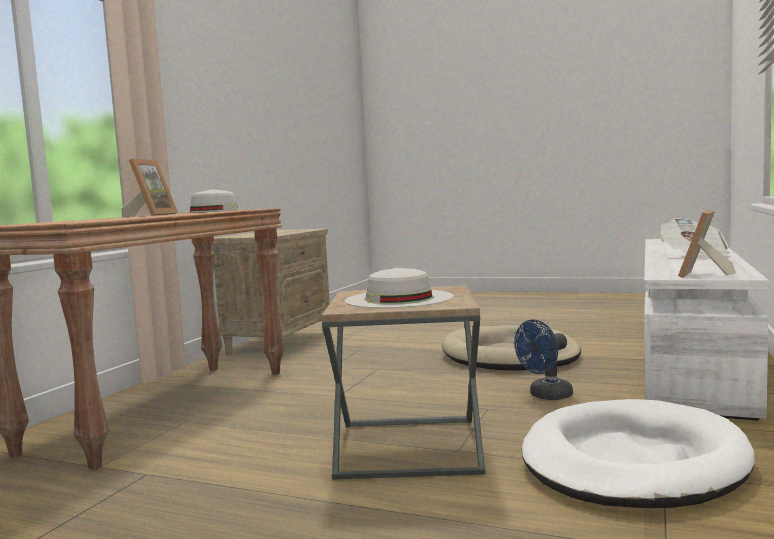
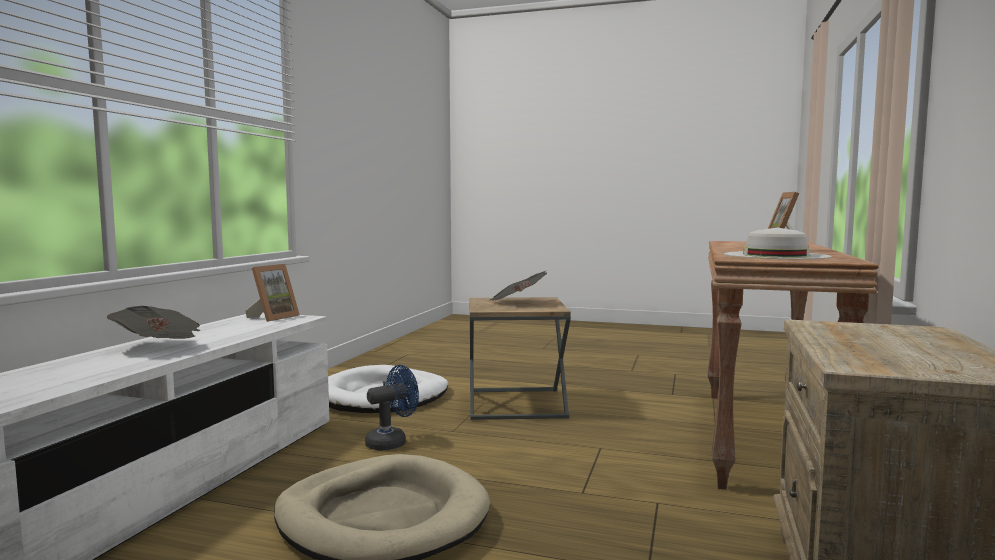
camera: 175 degrees right, 0 degrees up
(399, 298) = (517, 302): white hat -> newspaper

